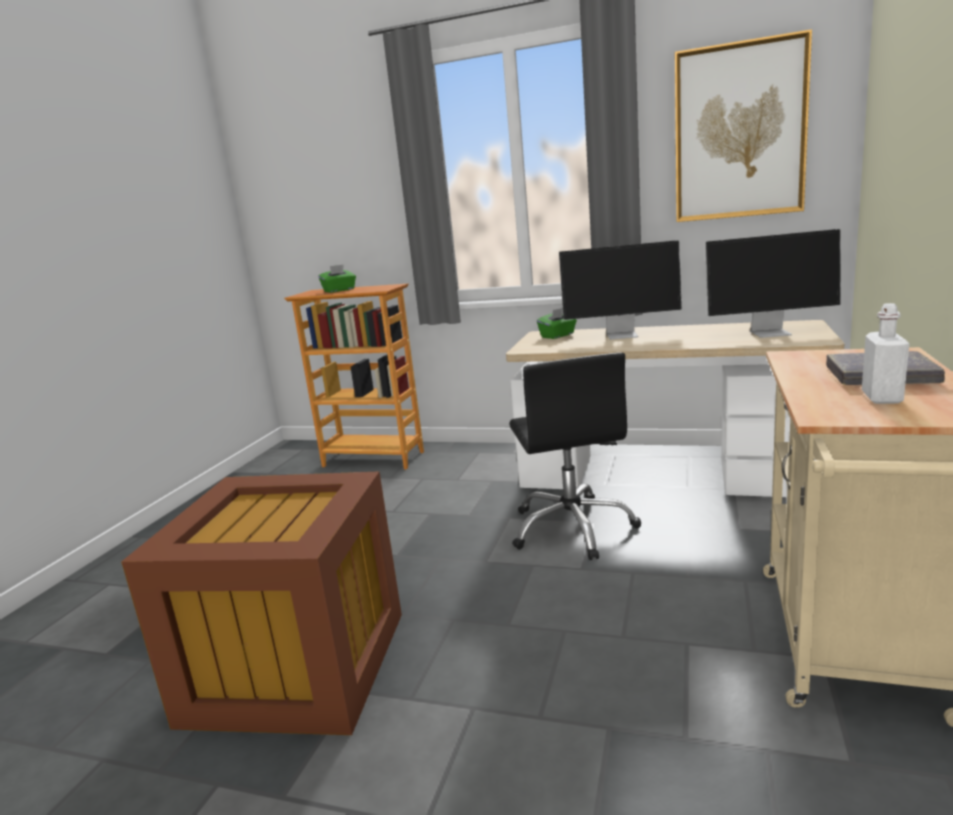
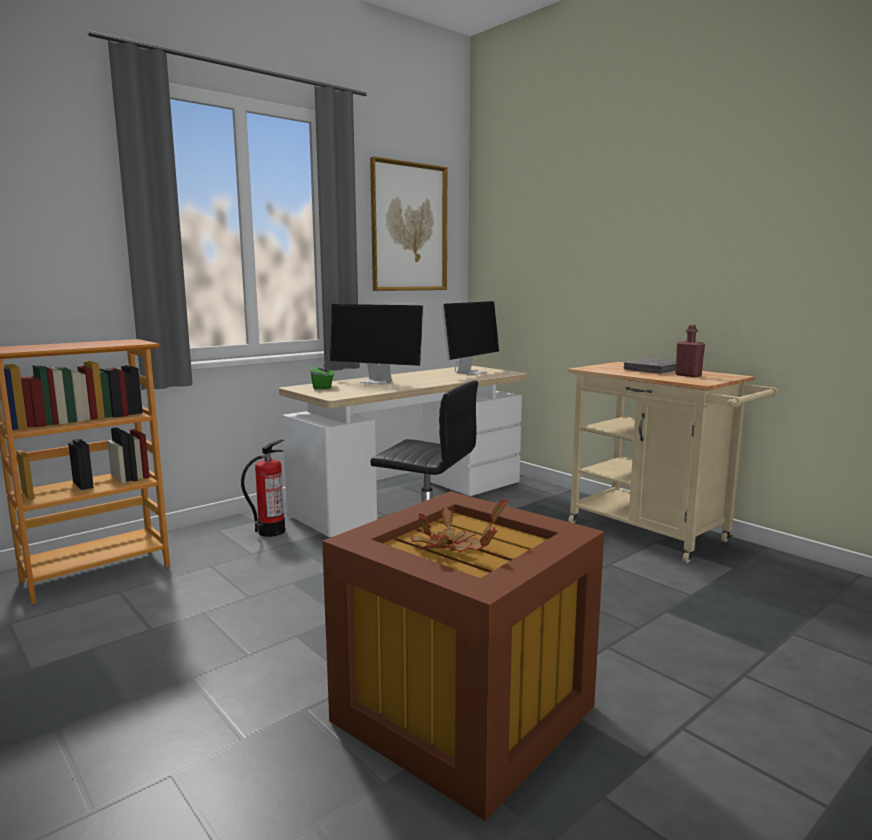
camera: 60 degrees left, 5 degrees down
(253, 517) = (451, 548): none -> potted plant
(339, 290) = (56, 346): green tissue box -> none
(502, 466) = (271, 531): none -> fire extinguisher
(623, 335) = (377, 381): monitor -> monitor turned 75 degrees clockwise
(881, 398) = (688, 375): white bottle -> red bottle

